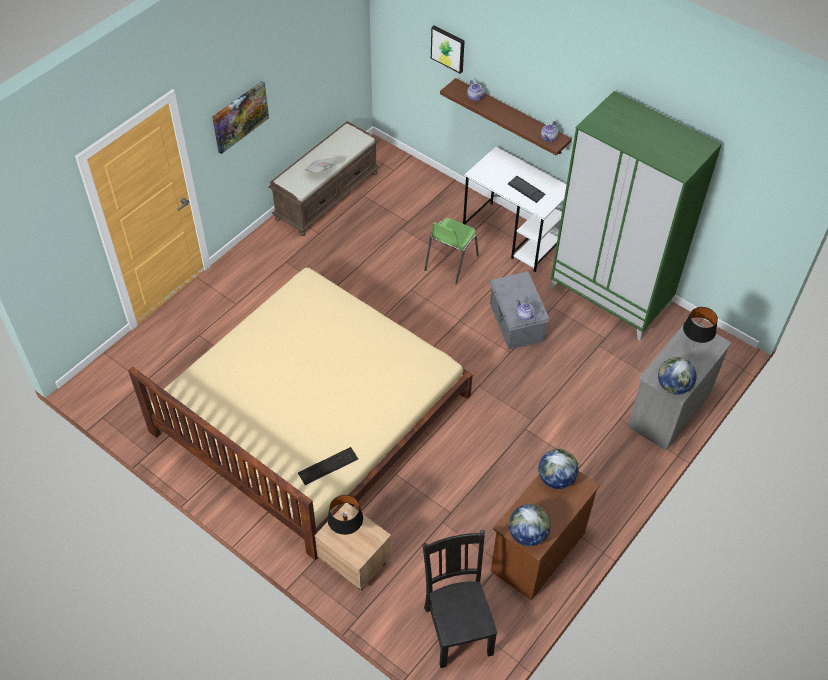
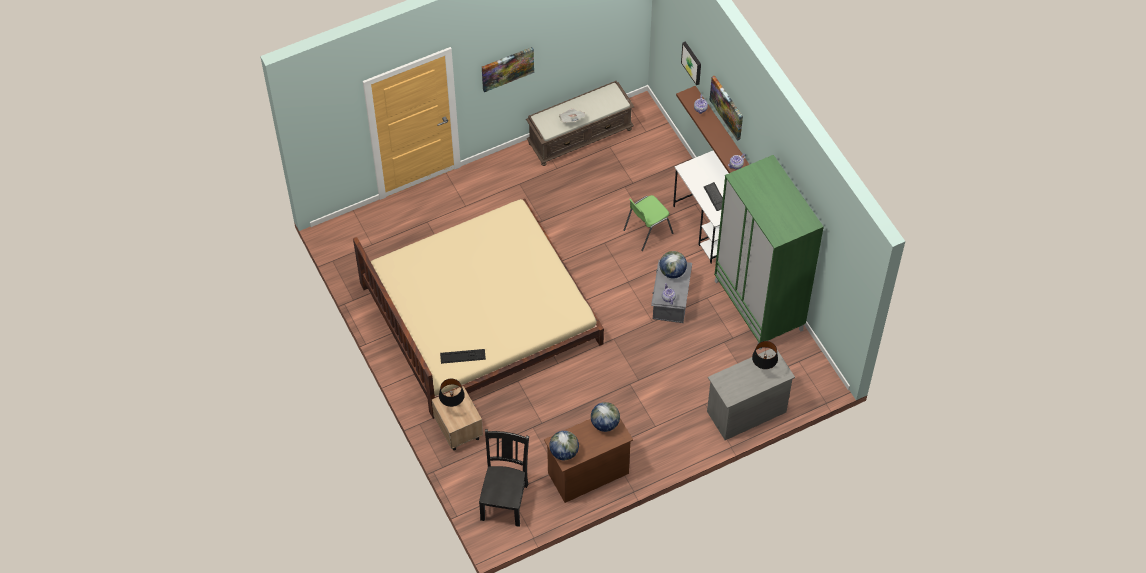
camera: 25 degrees right, 5 degrees up
(517, 74) = (727, 107): none -> picture
(673, 386) = (728, 392): globe -> globe (672, 272)

